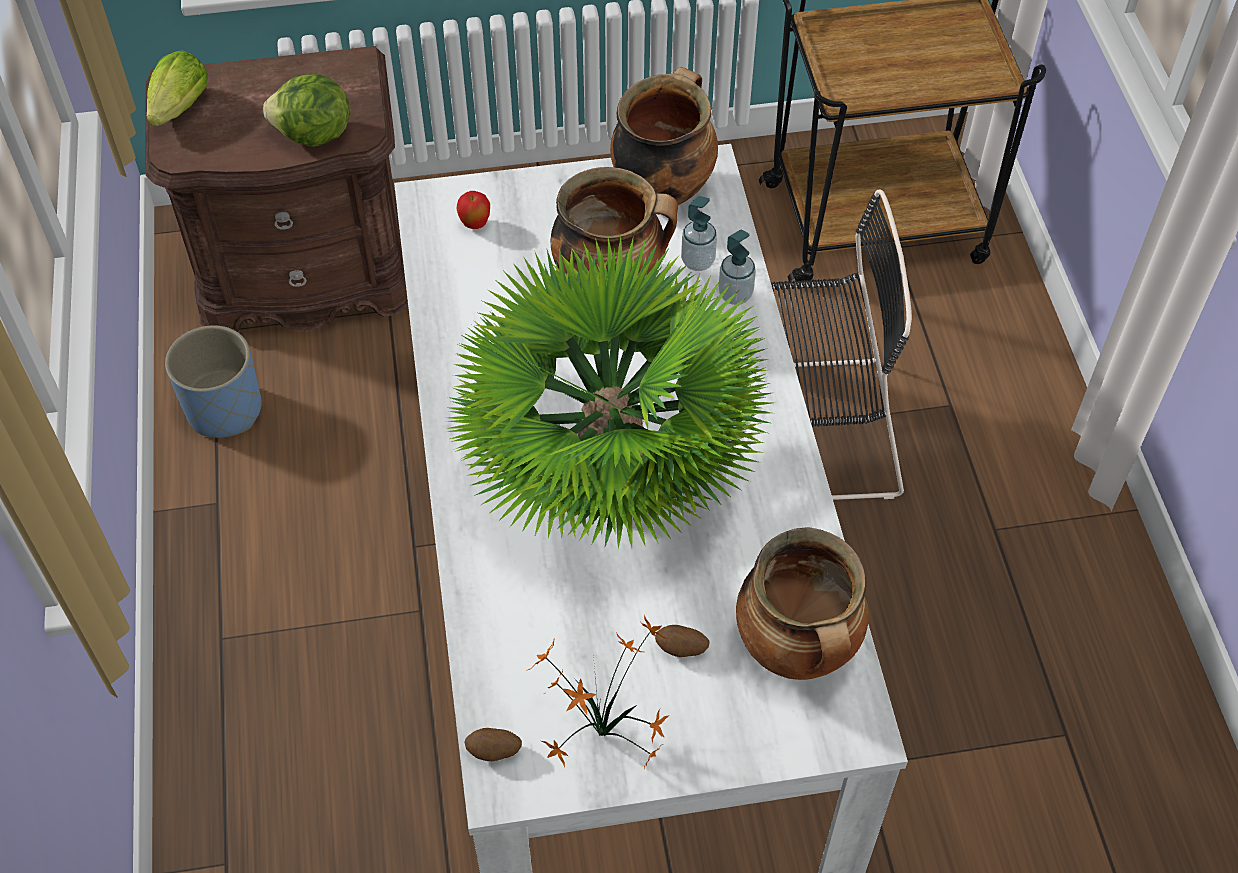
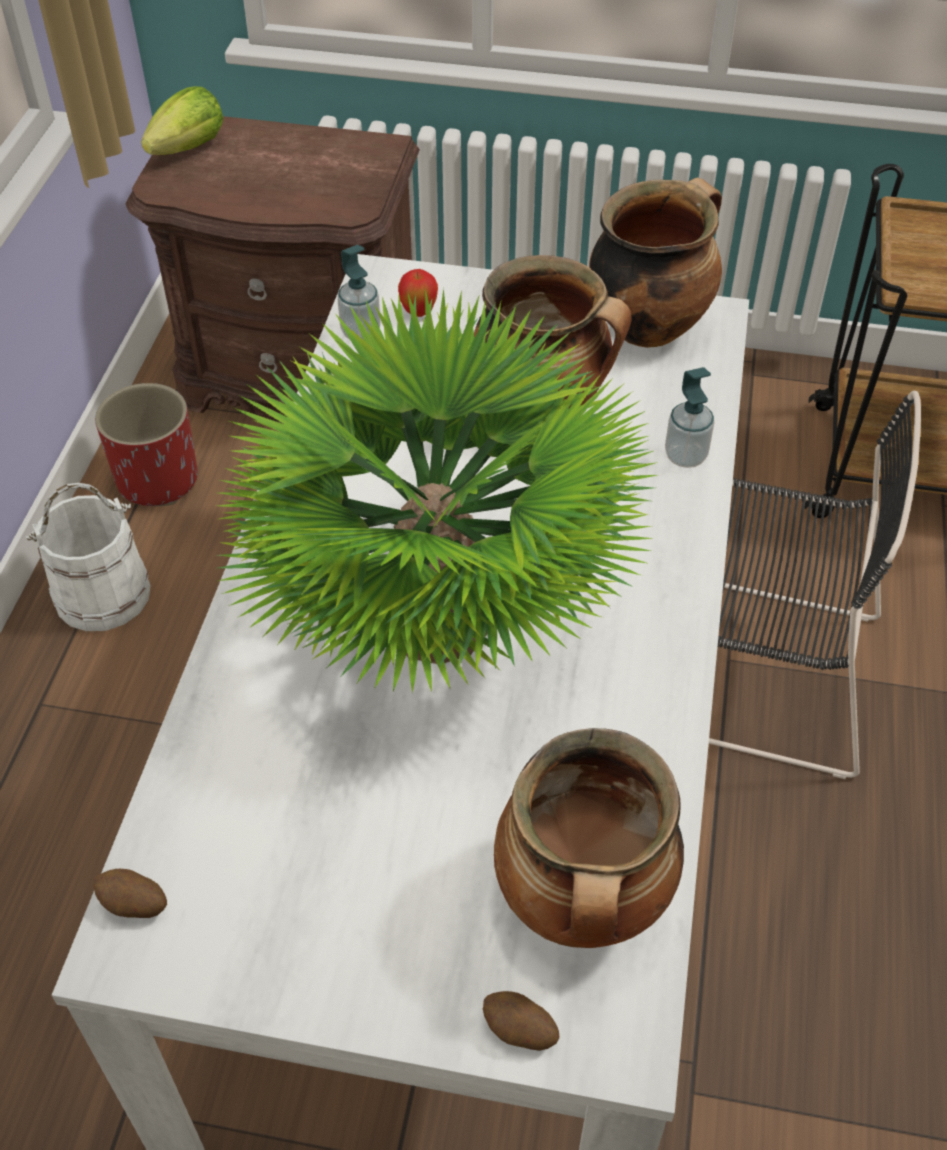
camera: 20 degrees right, 5 degrees down
(224, 409) = (157, 480): blue planter -> red planter
(227, 527) = (102, 593): none -> white bucket
(313, 136) = (305, 201): lettuce -> none
(598, 732) = (274, 925): potted plant -> none
(681, 649) = (430, 853): potato -> potato (519, 1032)
(698, 261) = (655, 410): soap dispenser -> soap dispenser (361, 332)

